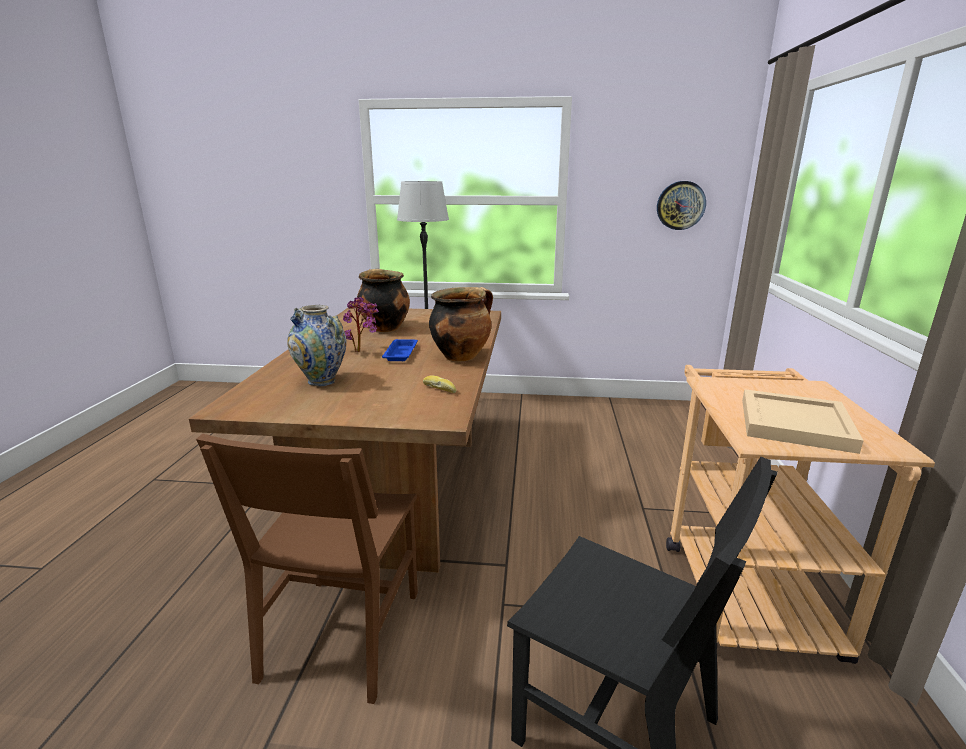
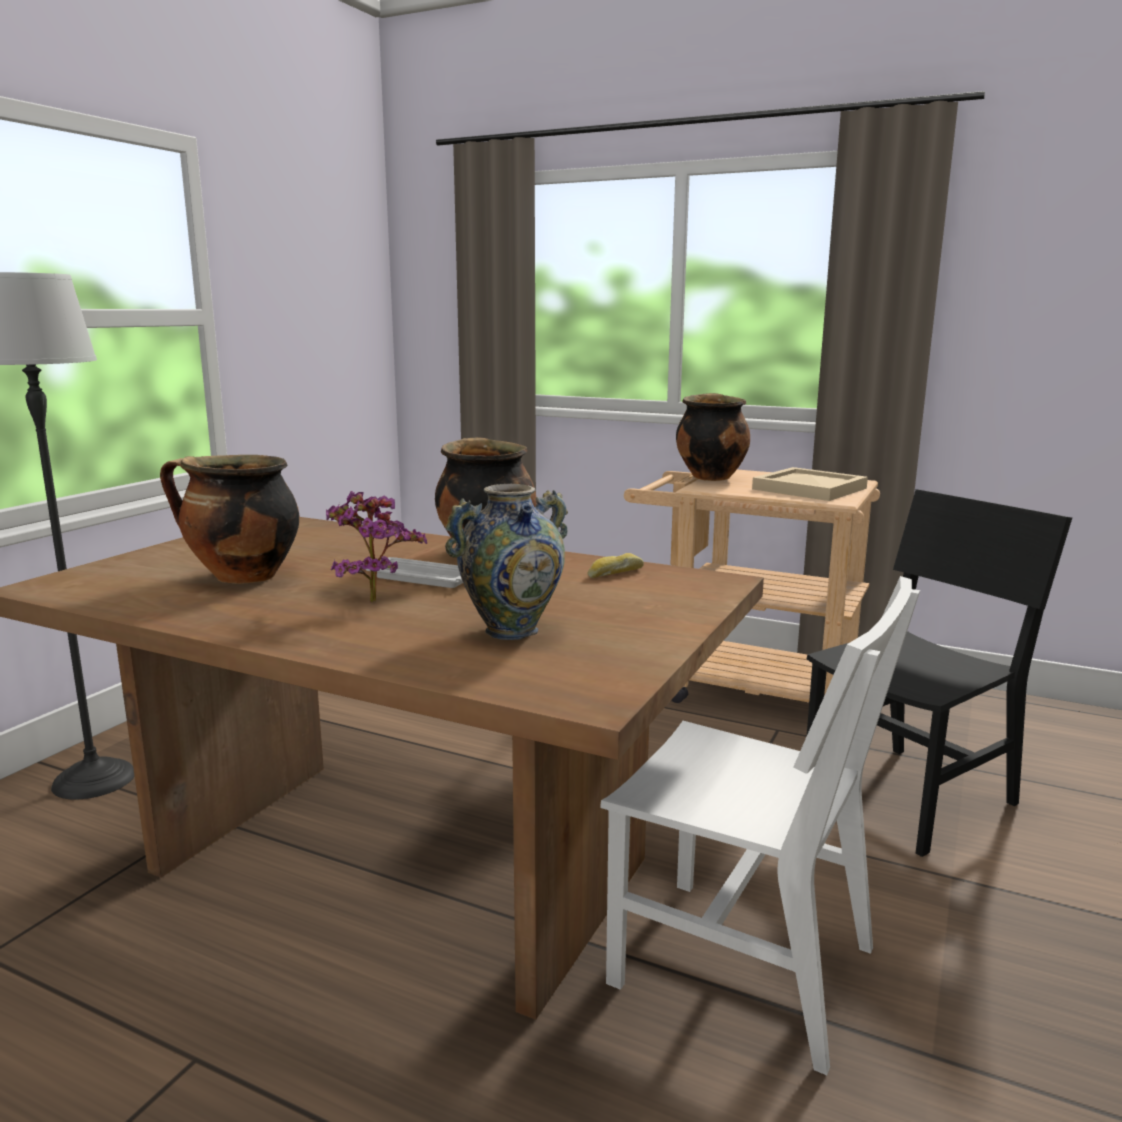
camera: 70 degrees left, 5 degrees down
(342, 633) = (743, 966): brown chair -> white chair
(401, 353) = (420, 578): blue tray -> white tray
(680, 205) = (340, 322): wall clock -> none
(760, 380) = (710, 477): none -> cooking pot

